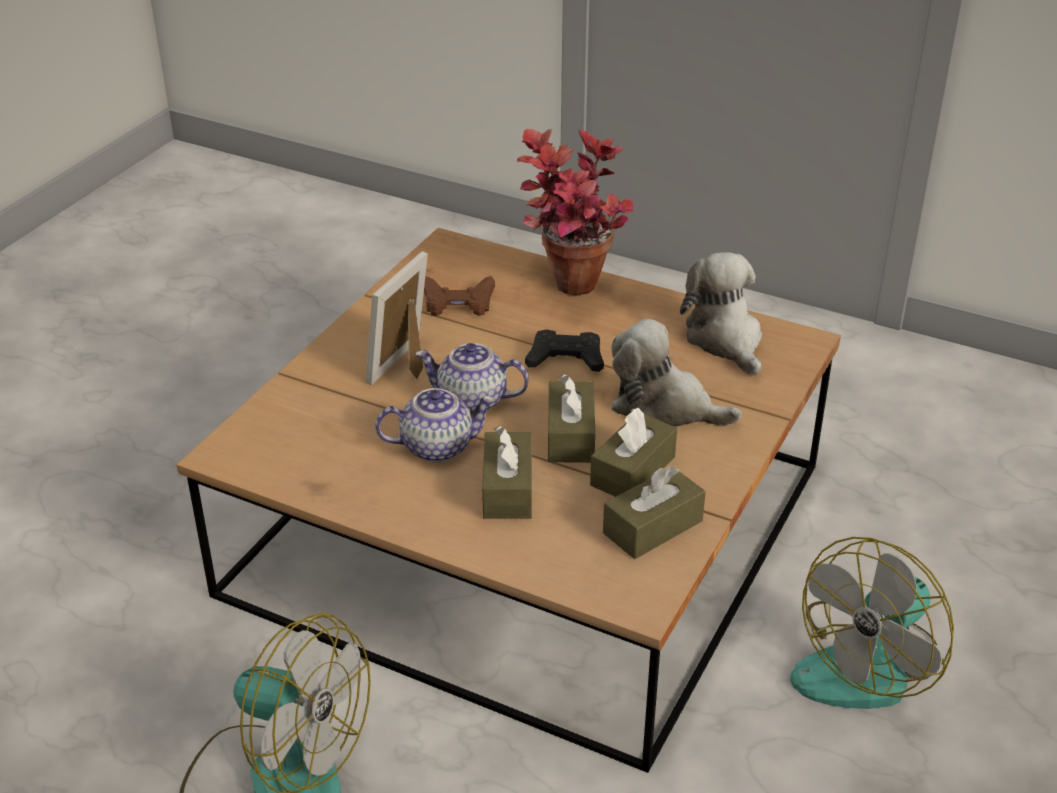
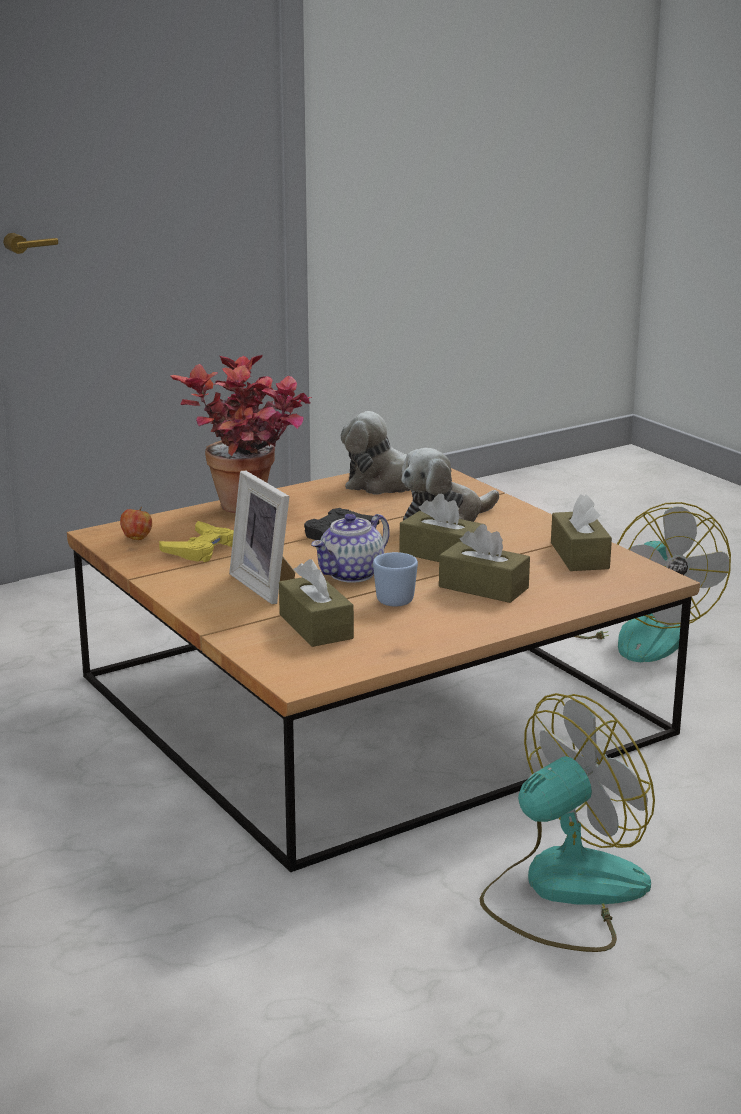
camera: 60 degrees left, 15 degrees down
(437, 446) = (397, 598): teapot -> blue mug
(452, 263) = (136, 538): none -> apple
(458, 302) = (201, 549): brown game controller -> yellow game controller
(632, 471) = (509, 546): brown tissue box -> brown tissue box (316, 626)

